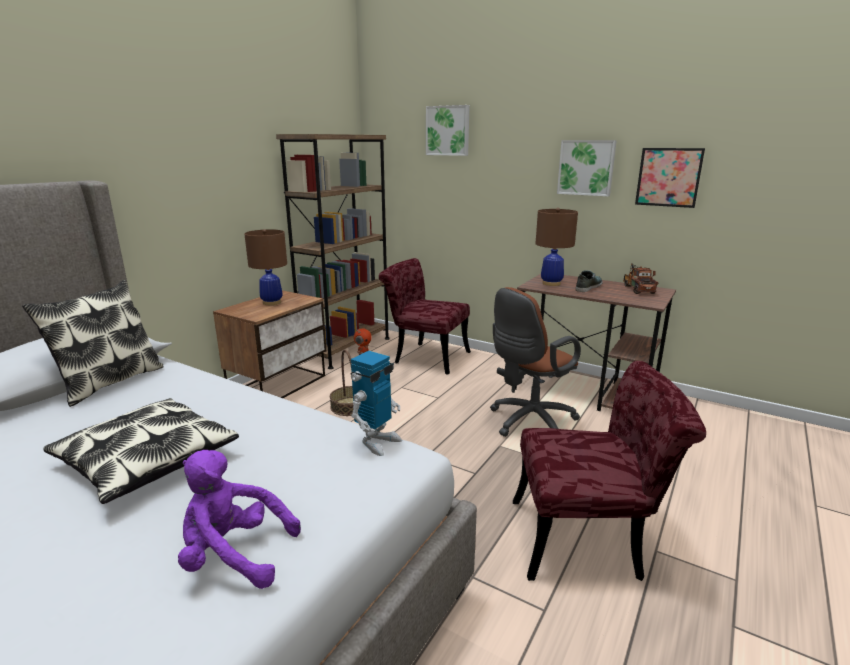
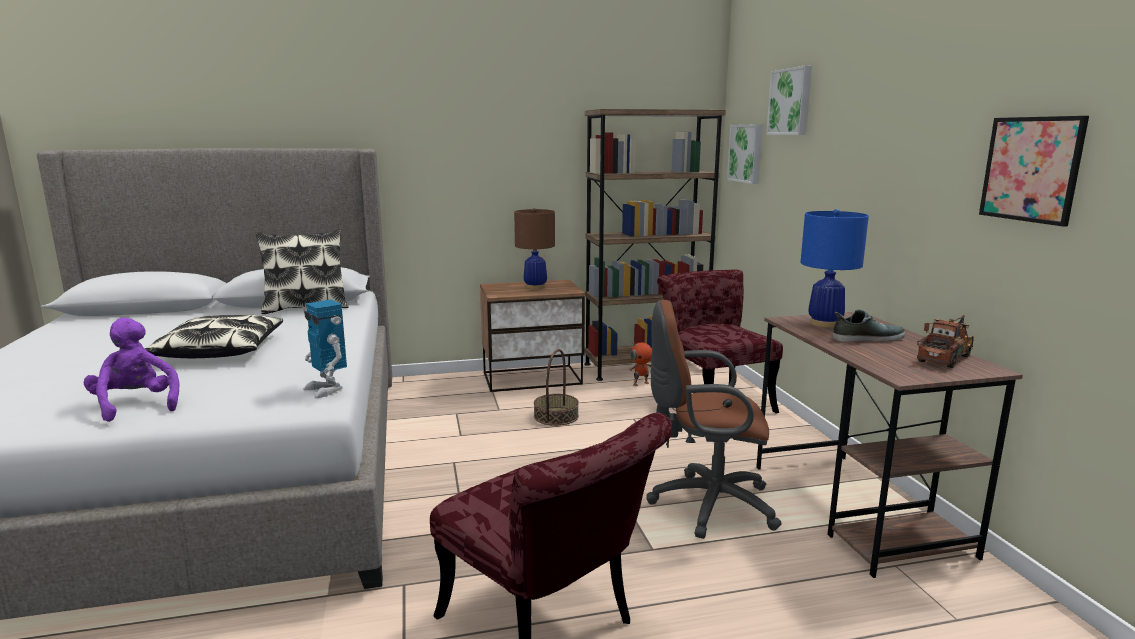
camera: 45 degrees right, 5 degrees down
(377, 442) = (327, 389): toy robot -> toy robot turned 60 degrees clockwise
(551, 283) = (825, 323): brown table lamp -> blue table lamp
(586, 167) = (924, 152): picture -> picture (747, 153)

